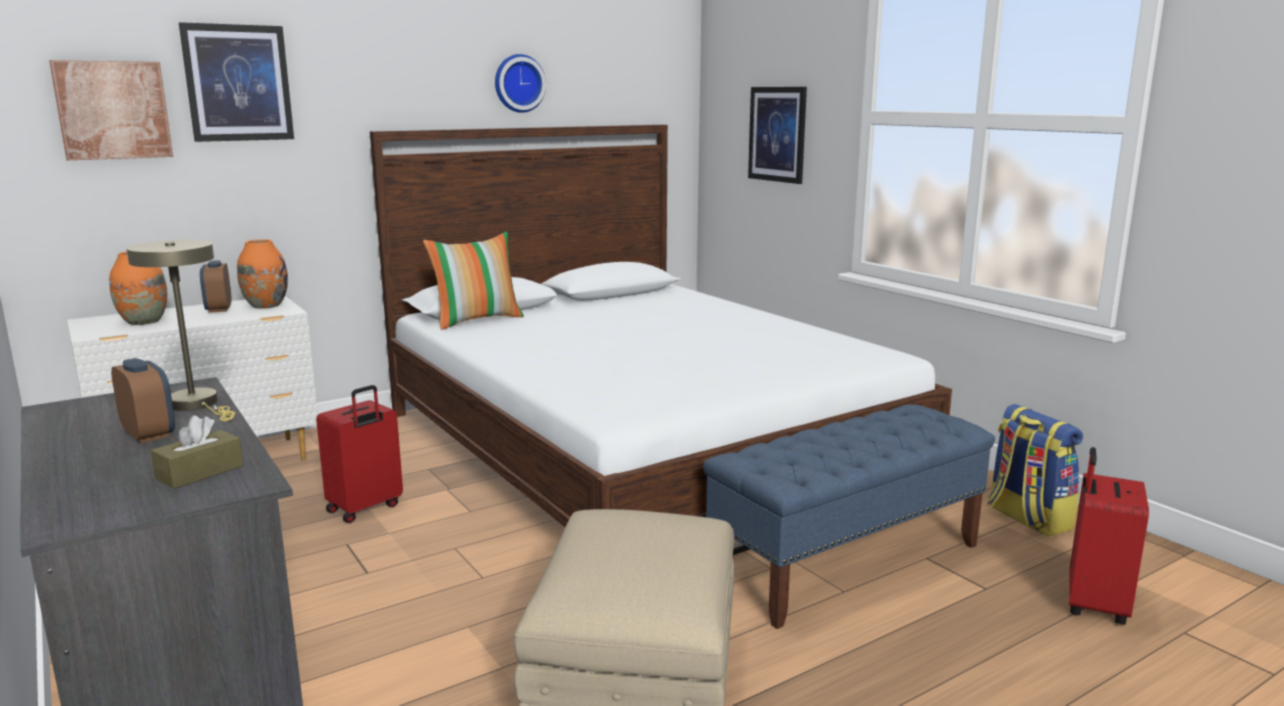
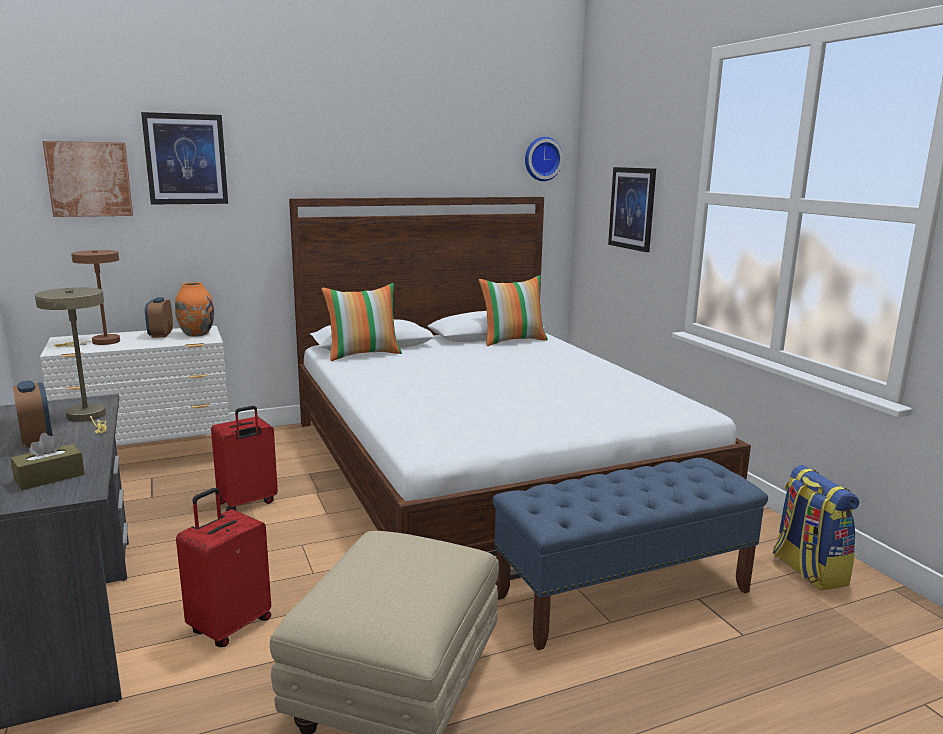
camera: 10 degrees right, 0 degrees up
(143, 321) = (100, 342): orange vase -> brown table lamp
(518, 83) = (415, 161): wall clock -> wall clock (542, 159)
(647, 296) = (513, 340): none -> pillow
(1093, 604) = (842, 664): red suitcase -> red suitcase (229, 626)

